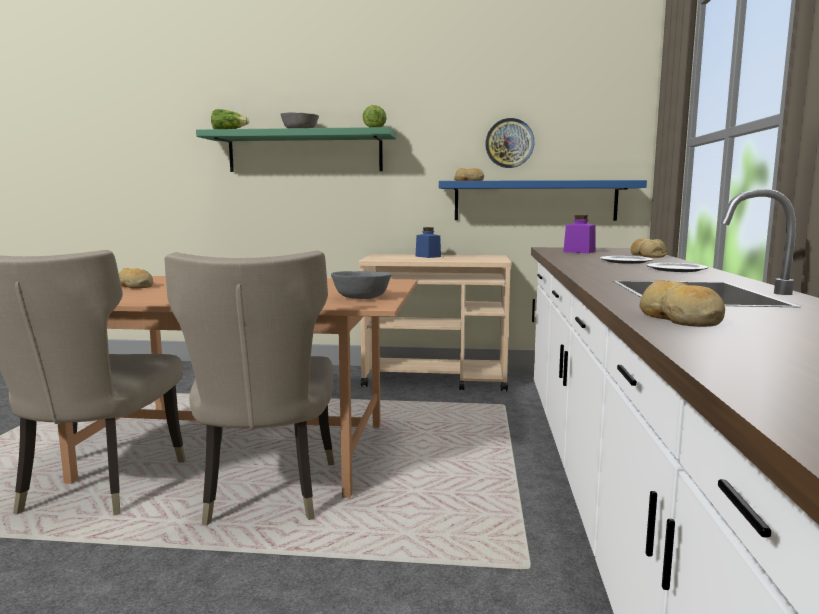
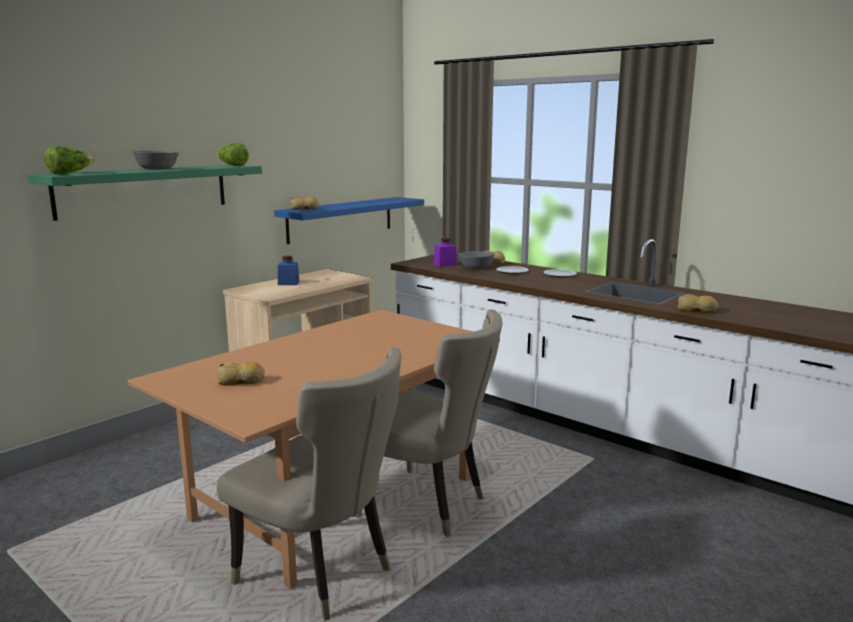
camera: 55 degrees left, 5 degrees up
(361, 297) = (440, 335): grey bowl -> grey bowl (476, 268)
(509, 143) = (321, 171): wall clock -> none

